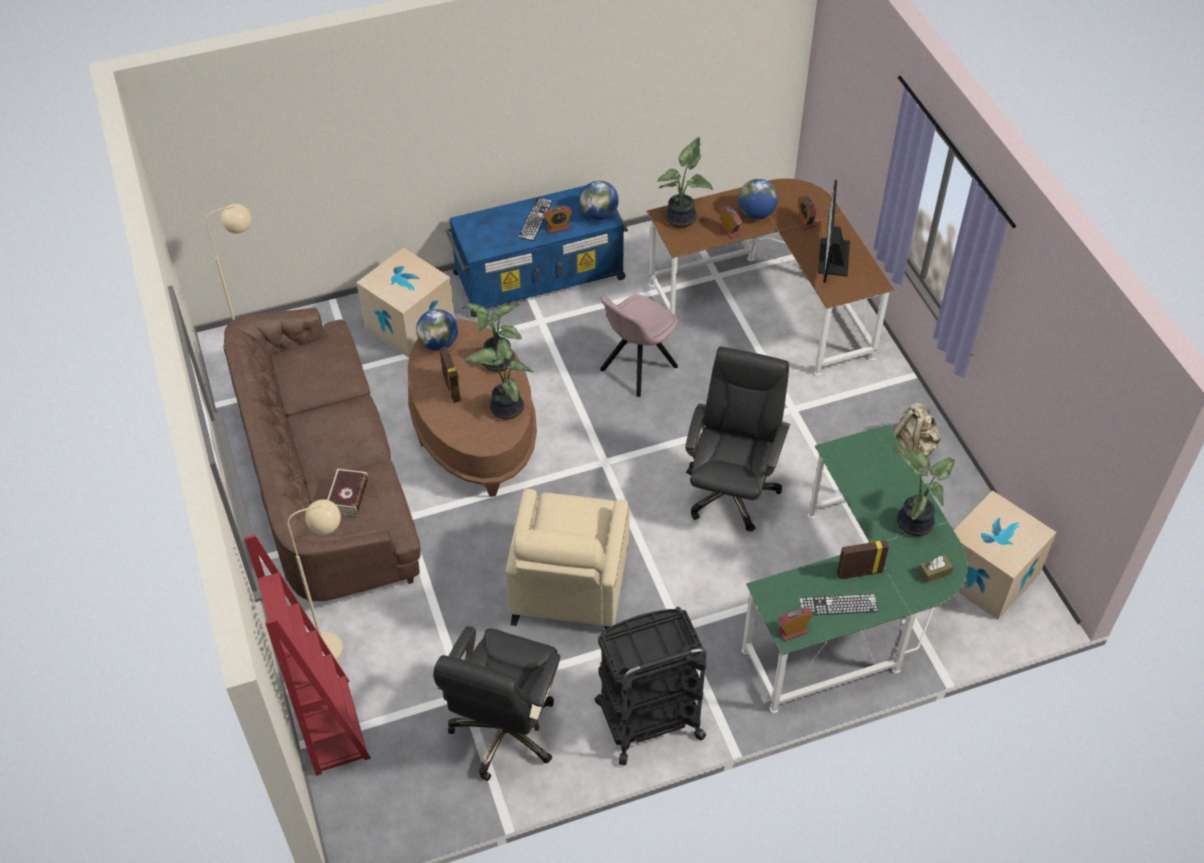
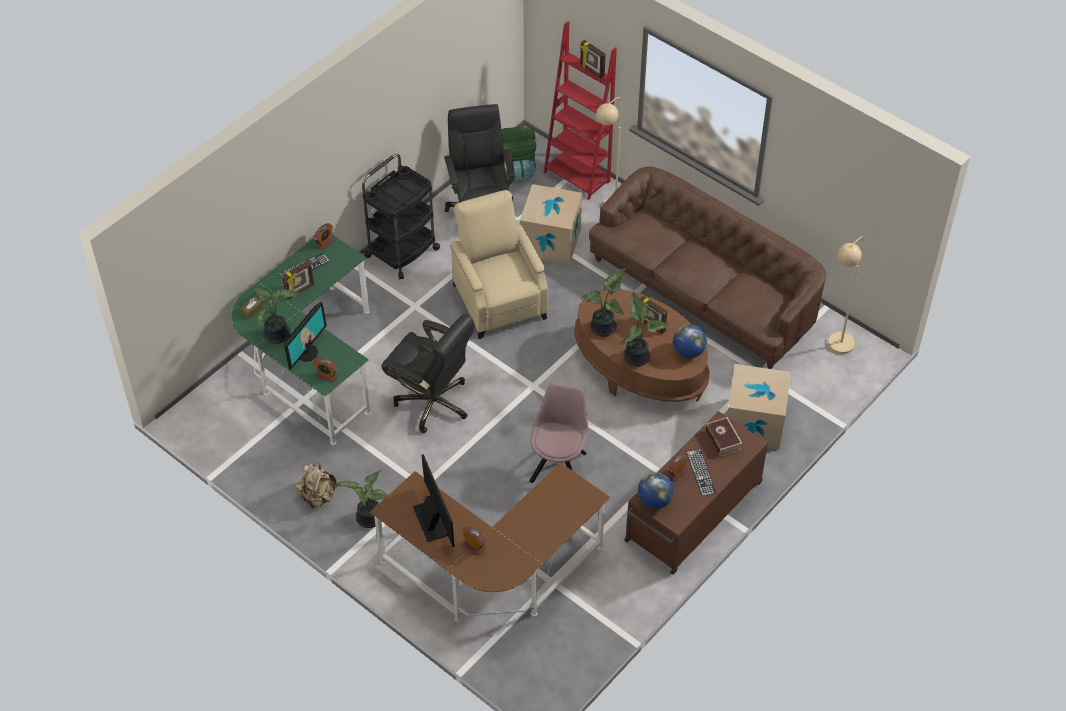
camera: 150 degrees right, 0 degrees up
(276, 605) = (591, 71): none -> picture frame
(348, 496) = (653, 232): book -> book (722, 440)
(401, 787) = (516, 168): none -> green backpack
(540, 276) = (693, 512): blue cabinet -> brown cabinet
(682, 218) = (575, 502): potted plant -> potted plant (368, 519)
(729, 230) = (531, 507): alarm clock -> alarm clock (327, 375)
(730, 495) = (431, 402): black office chair -> black office chair turned 45 degrees counterclockwise
(756, 213) = (519, 535): globe -> none
(886, 484) = (307, 353): none -> monitor
(988, 575) = (227, 424): cardboard box -> cardboard box (550, 241)

